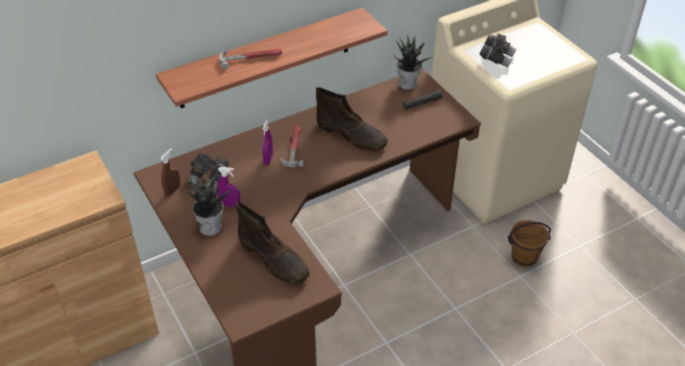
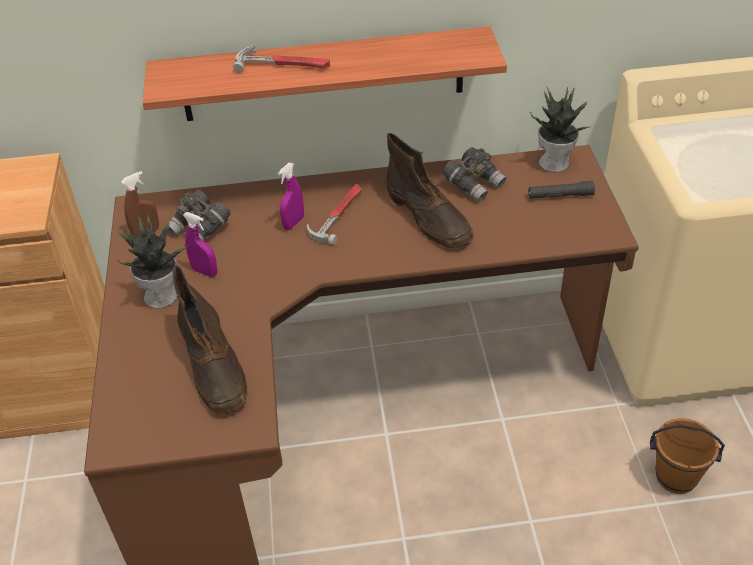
camera: 25 degrees right, 0 degrees up
(496, 58) = (698, 150): grey binoculars -> grey binoculars (474, 184)

